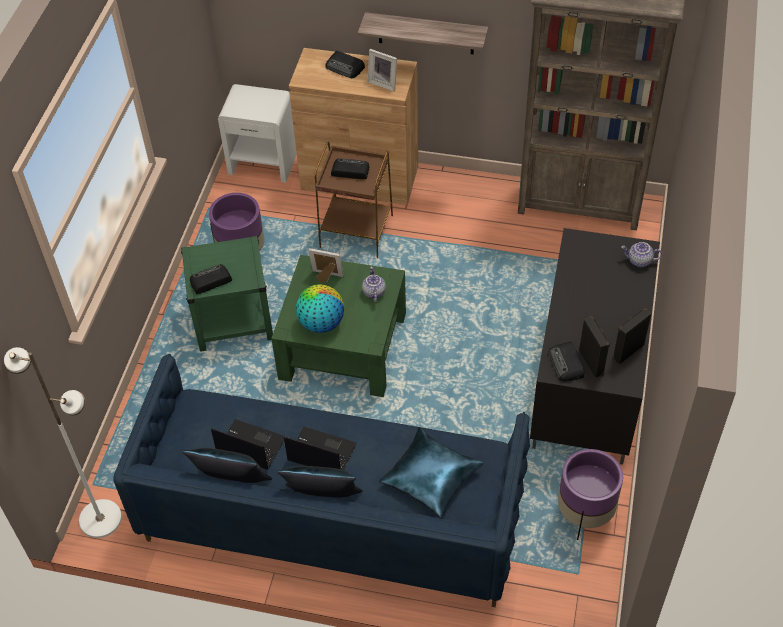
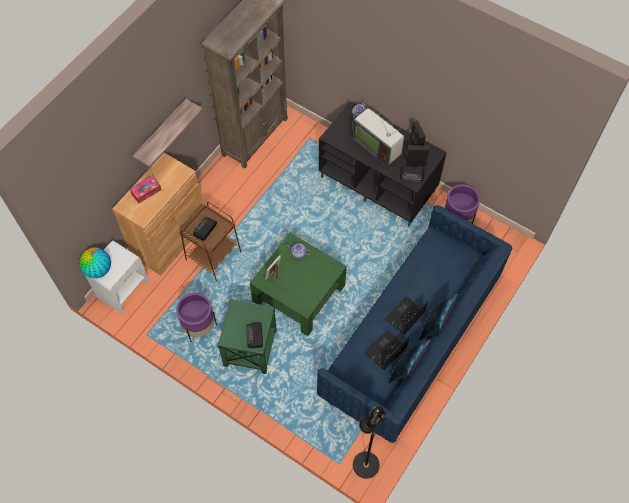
camera: 70 degrees left, 10 degrees up
(100, 518) = (365, 464): white floor lamp -> black floor lamp
(321, 323) = (308, 288): globe -> globe (98, 270)
(345, 68) = (146, 192): radio -> tissue box
(384, 82) = (173, 176): picture frame -> none
(430, 477) = (441, 269): blue pillow -> none
(596, 302) = (377, 145): none -> television

